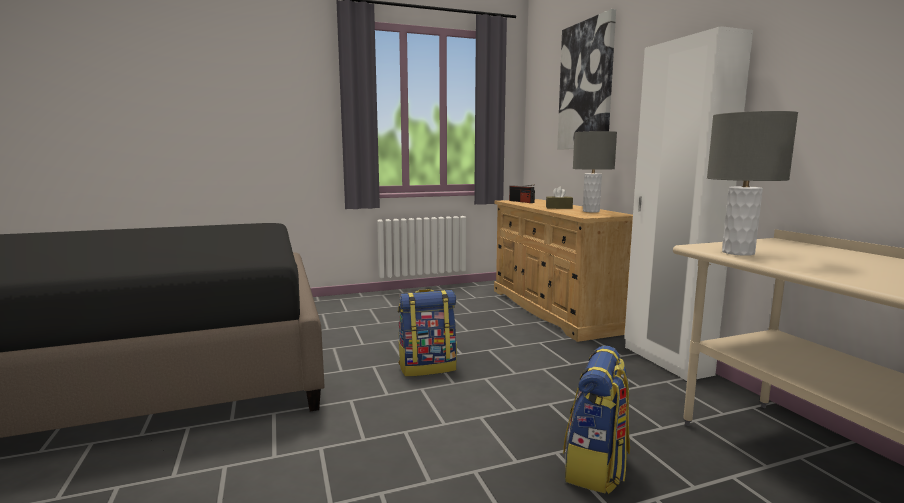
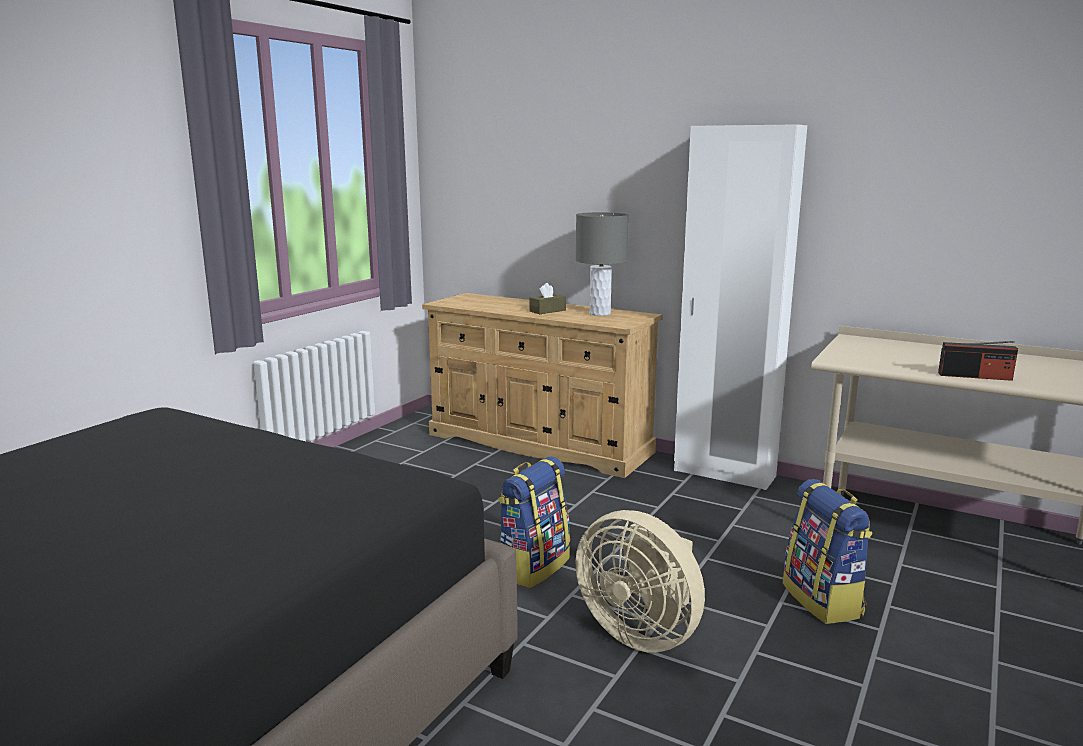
camera: 40 degrees left, 5 degrees up
(422, 424) = (641, 632): none -> beige fan
(521, 201) = (466, 302): radio -> radio (975, 376)
(586, 86) = (553, 144): picture -> none
(737, 252) = (872, 362): grey table lamp -> none

